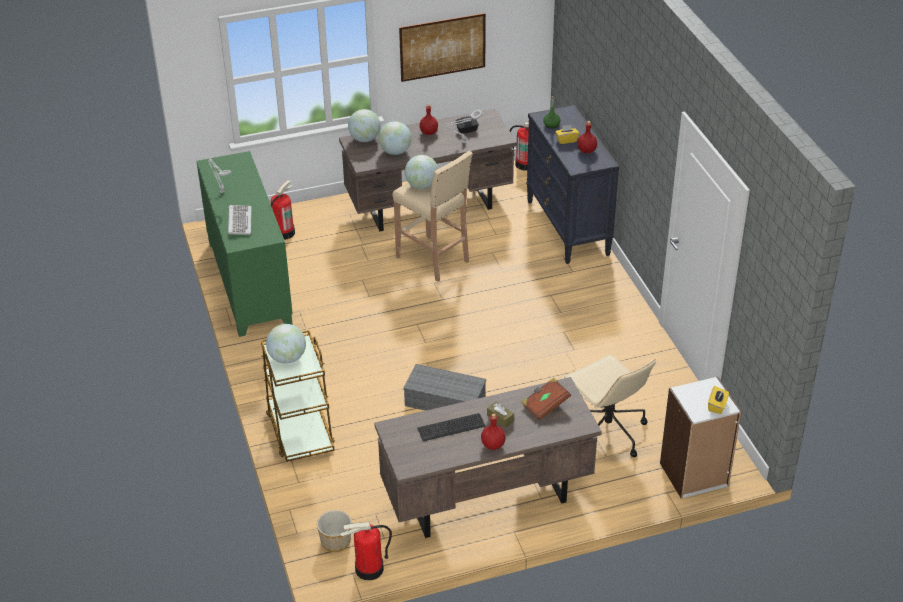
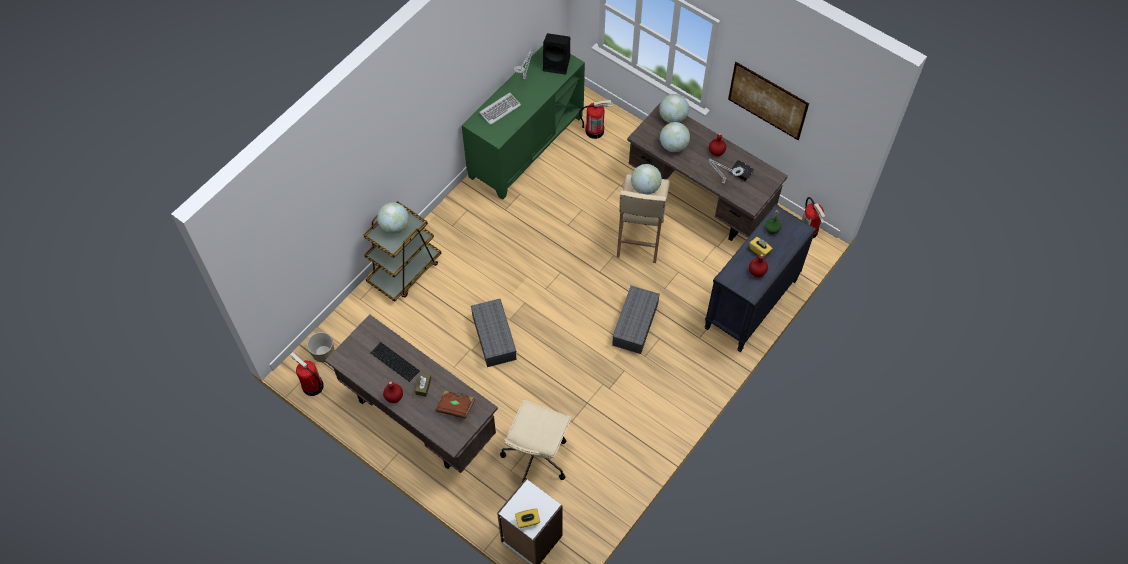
camera: 55 degrees right, 20 degrees up
(231, 166) = (557, 64): none -> black speaker
(522, 303) = (635, 325): none -> grey storage box

